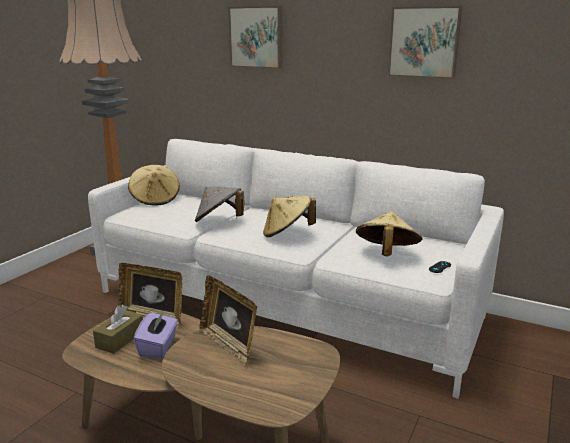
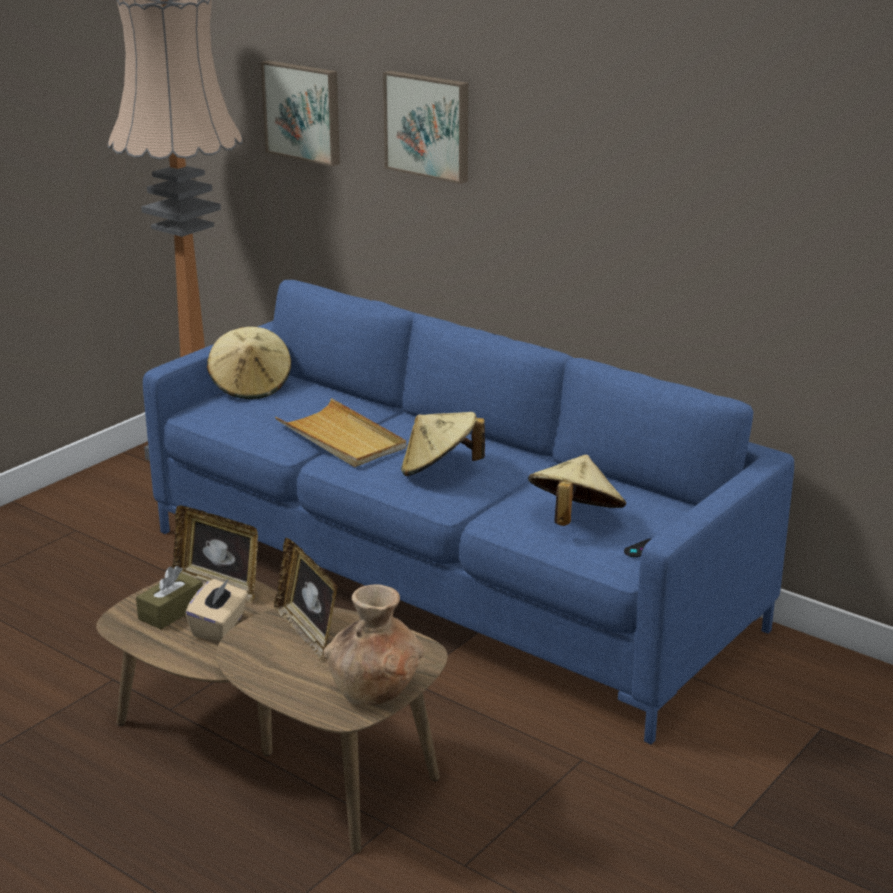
camera: 10 degrees right, 5 degrees up
(158, 347) = (219, 626): purple tissue box -> beige tissue box
(219, 221) = (342, 438): grey hat -> beige tray
(285, 304) = (446, 579): white sofa -> blue sofa
(296, 386) = (375, 690): none -> brown vase
(424, 42) = (680, 175): picture -> picture (304, 112)

